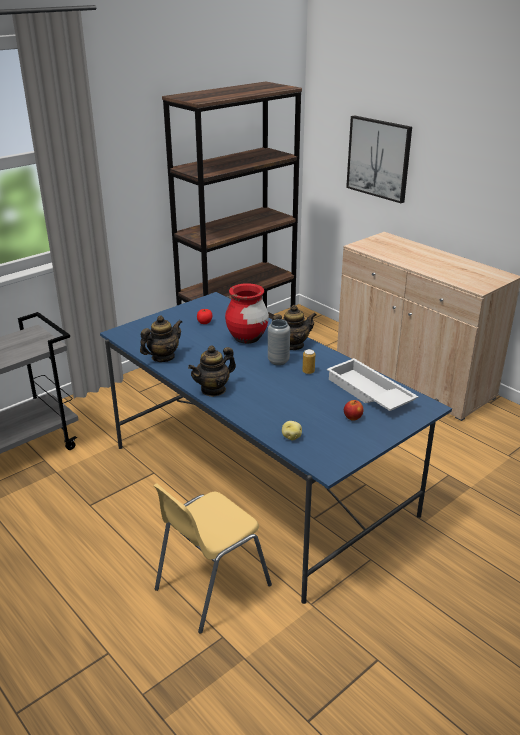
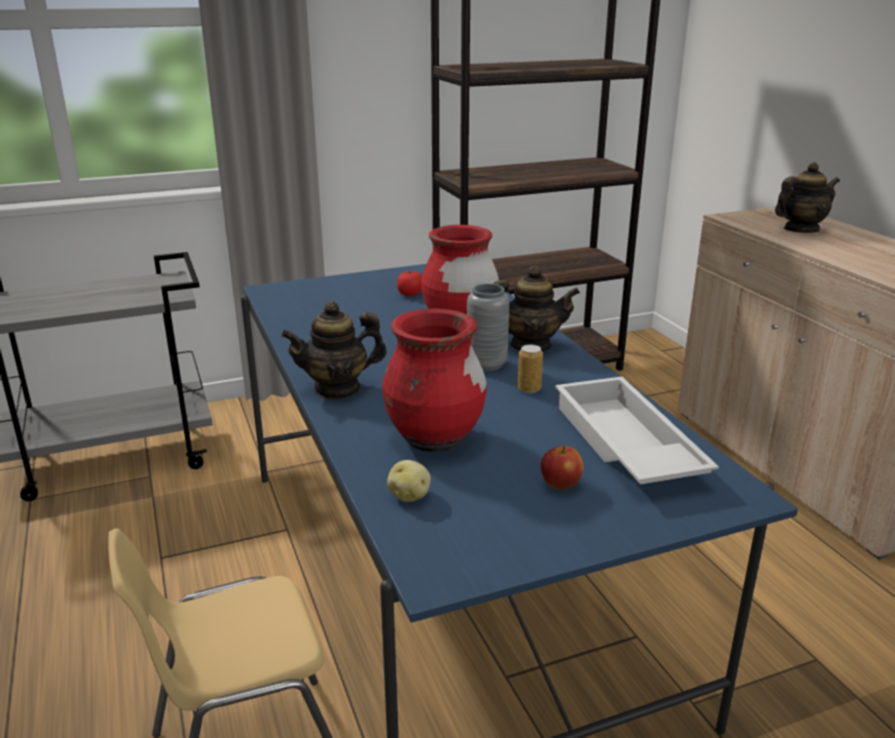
camera: 20 degrees right, 5 degrees down
(163, 357) = (301, 330): teapot -> teapot (800, 230)
(282, 407) = (435, 439): none -> red vase
(379, 158) = (795, 76): picture -> none

